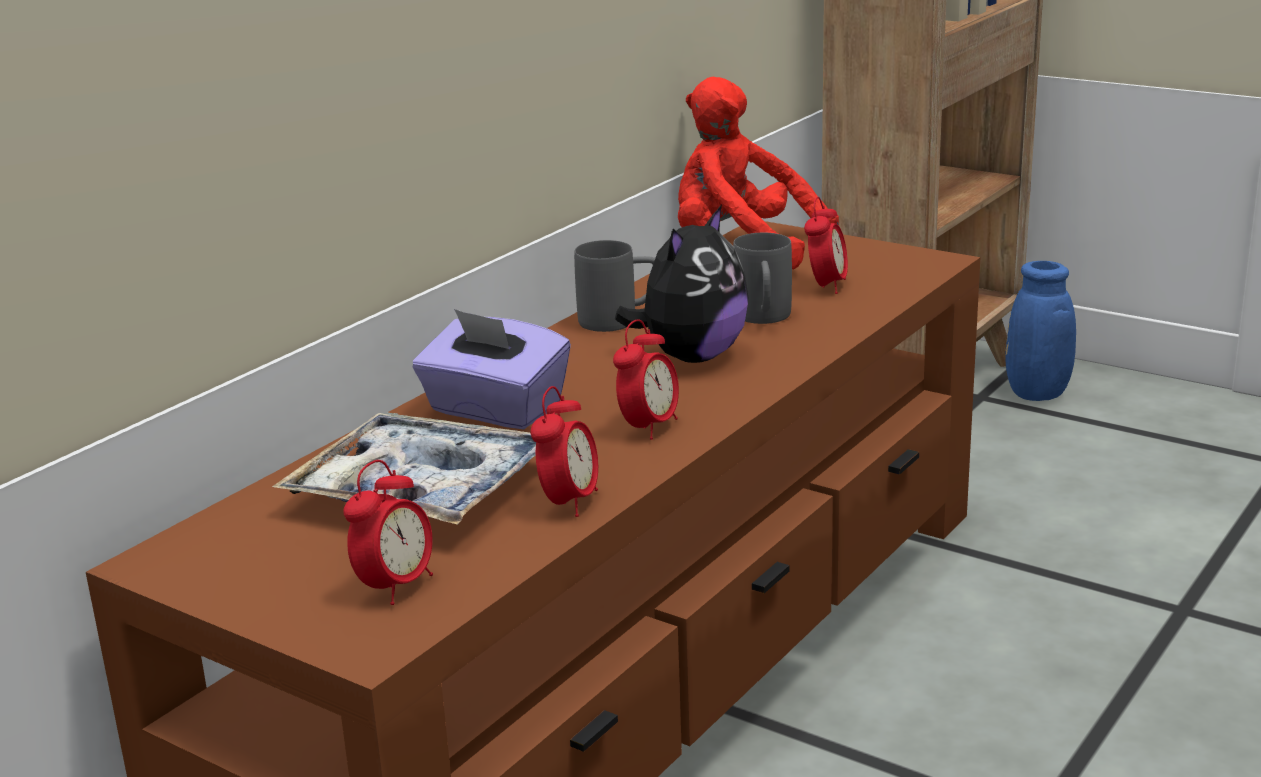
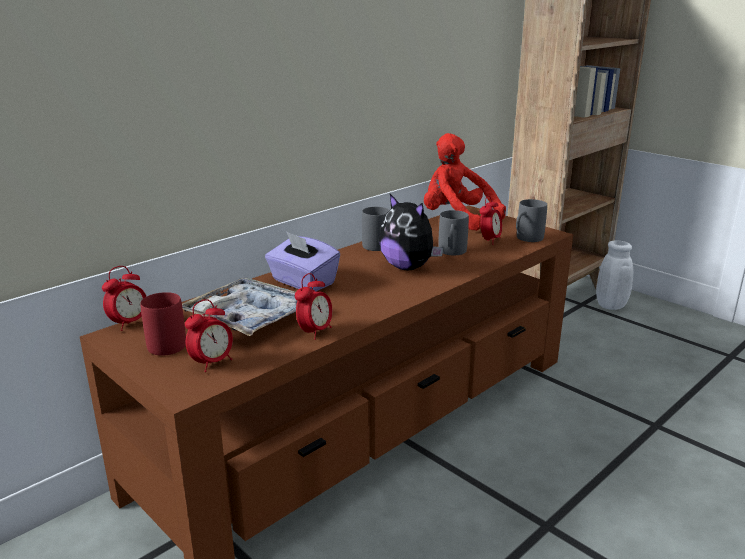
camera: 10 degrees right, 0 degrees up
(271, 562) = (162, 343): none -> red mug
(648, 427) = (371, 299): alarm clock -> alarm clock (129, 323)
(691, 356) = (408, 267): plush toy -> plush toy turned 90 degrees clockwise
(895, 276) = (526, 239): none -> grey mug
(1035, 397) = (609, 307): blue vase -> white vase

